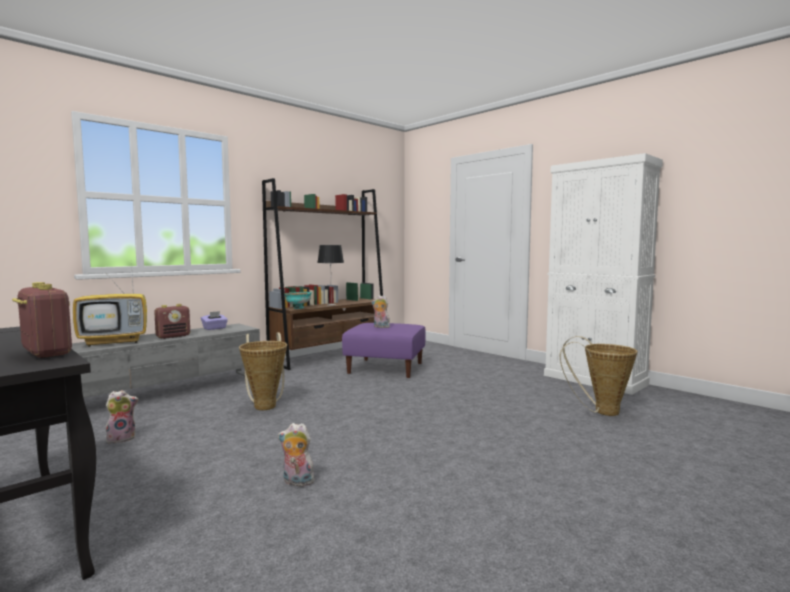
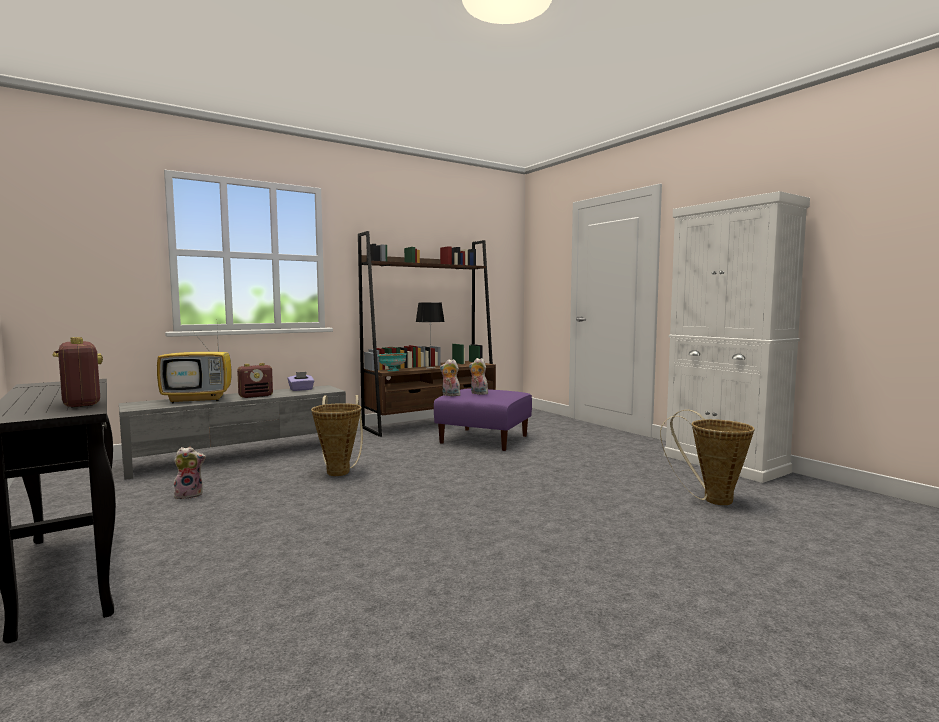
camera: 10 degrees right, 0 degrees up
(296, 482) = (334, 548): plush toy -> plush toy (450, 395)

